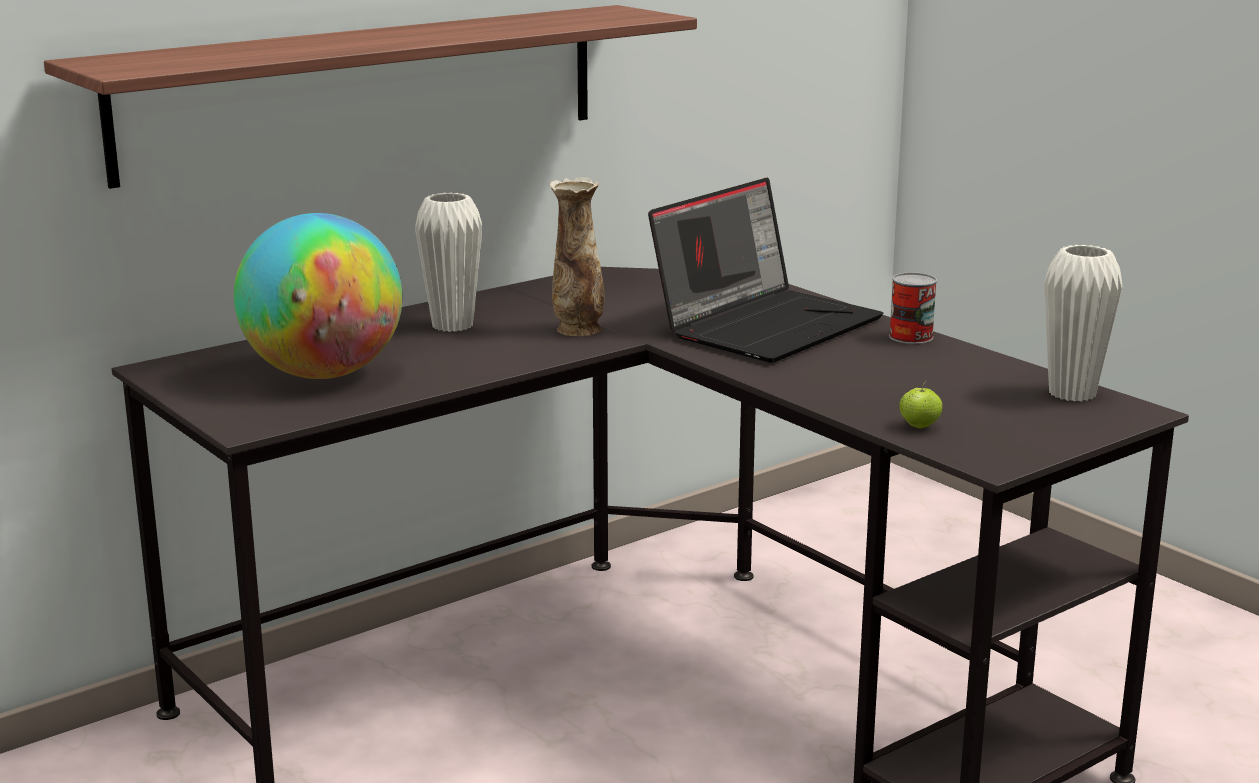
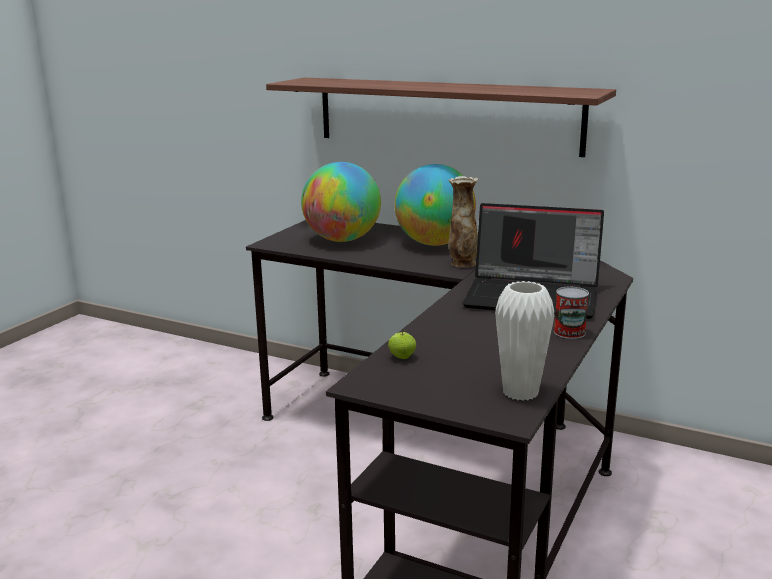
camera: 65 degrees right, 0 degrees up
(452, 325) = (434, 243): white vase -> globe

